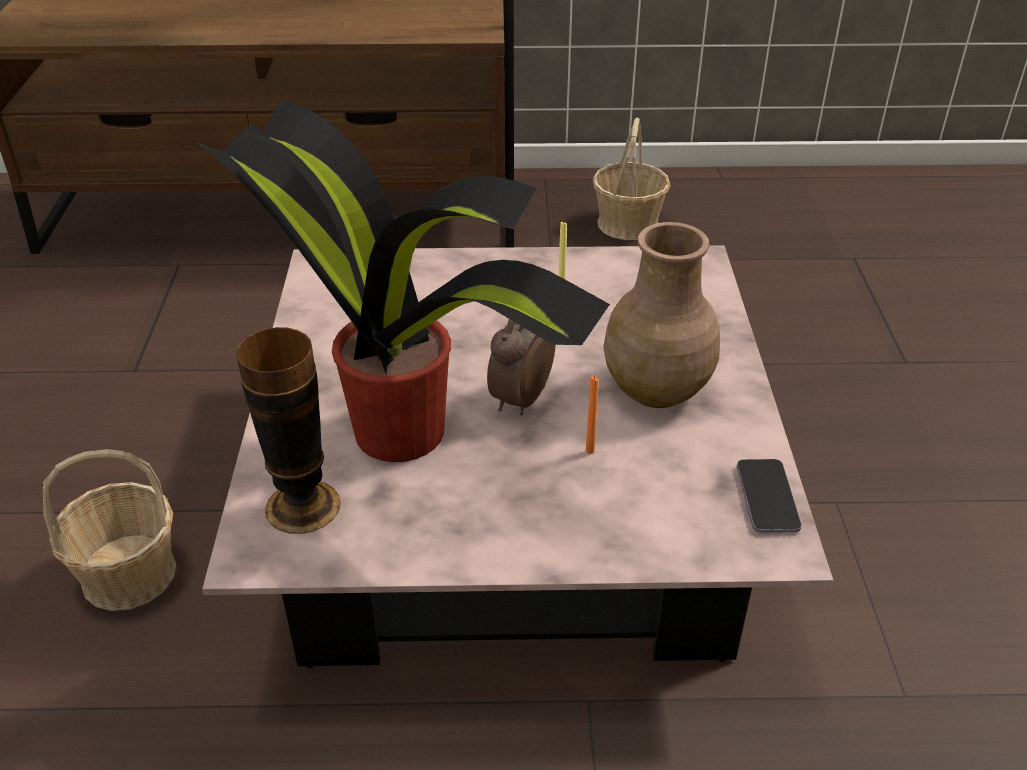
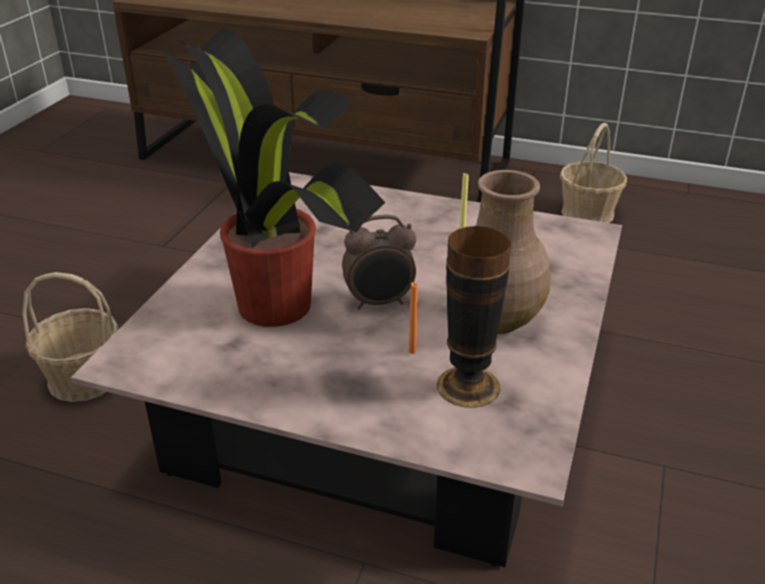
camera: 20 degrees right, 5 degrees down
(303, 506) = (173, 339): vase -> vase (468, 386)
(519, 399) = (379, 302): alarm clock -> alarm clock turned 150 degrees counterclockwise
(767, 498) = (542, 421): phone -> none

